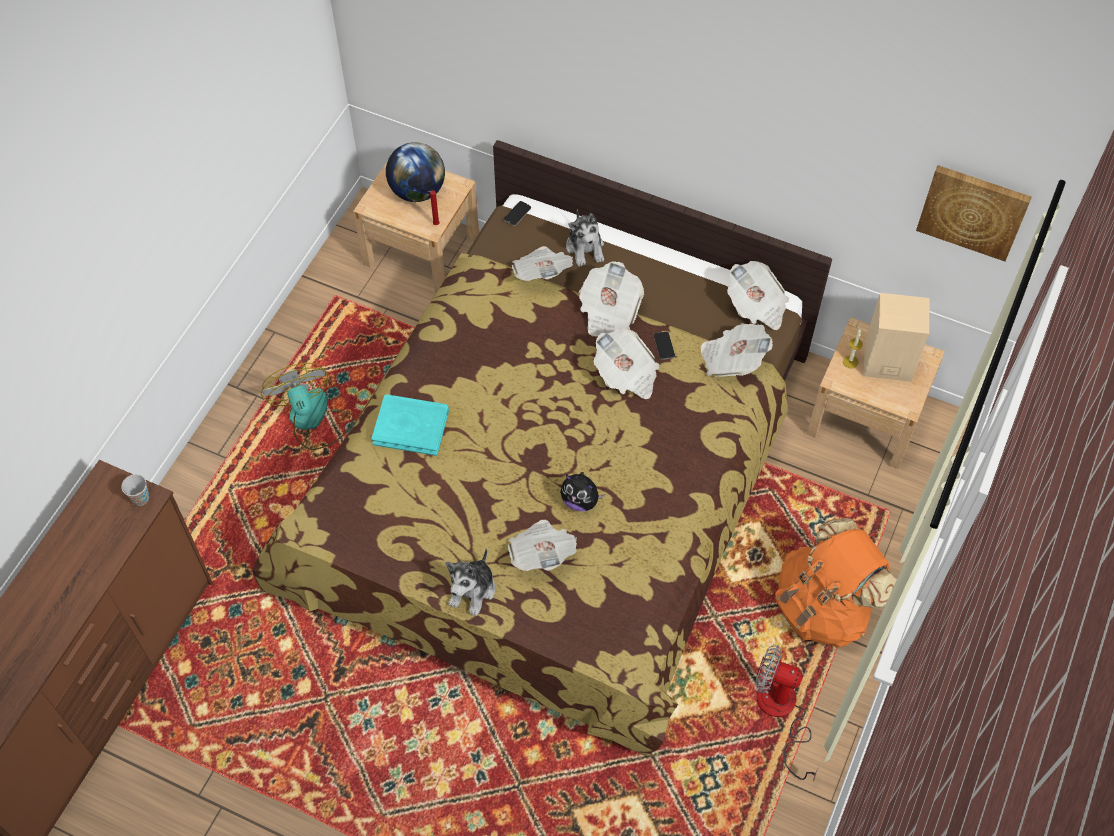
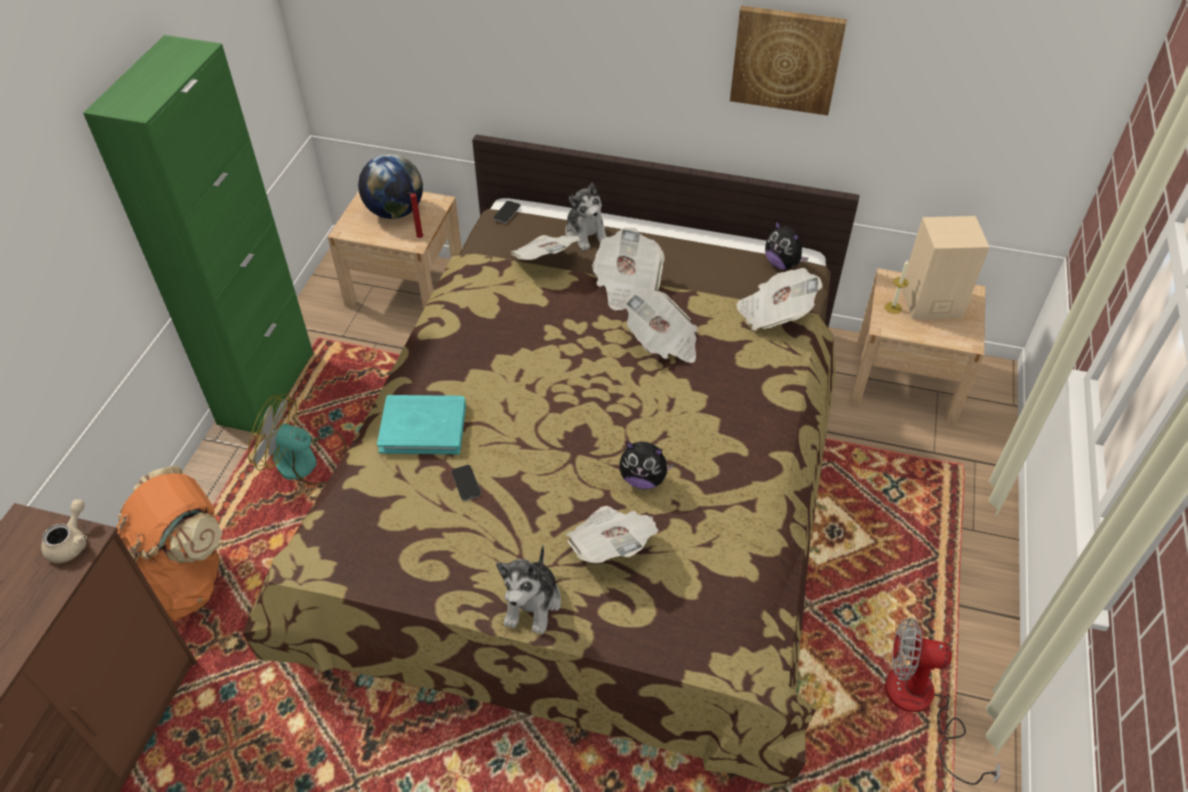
camera: 10 degrees left, 10 degrees down
(140, 498) = (71, 542): cup -> beige teapot
(285, 341) = (266, 388): none -> green cabinet
(313, 420) = (306, 462): fan -> fan turned 45 degrees counterclockwise
(664, 346) = (696, 310): phone -> phone (466, 483)
(756, 306) = (782, 264): newspaper -> plush toy
(824, 607) = (928, 576): orange backpack -> orange backpack (182, 579)
(973, 211) = (1029, 88): picture -> picture (786, 59)

